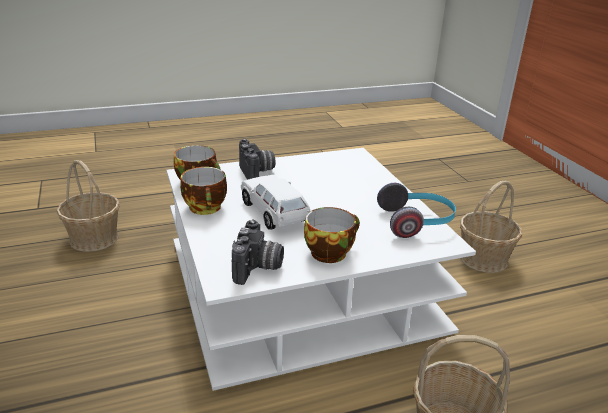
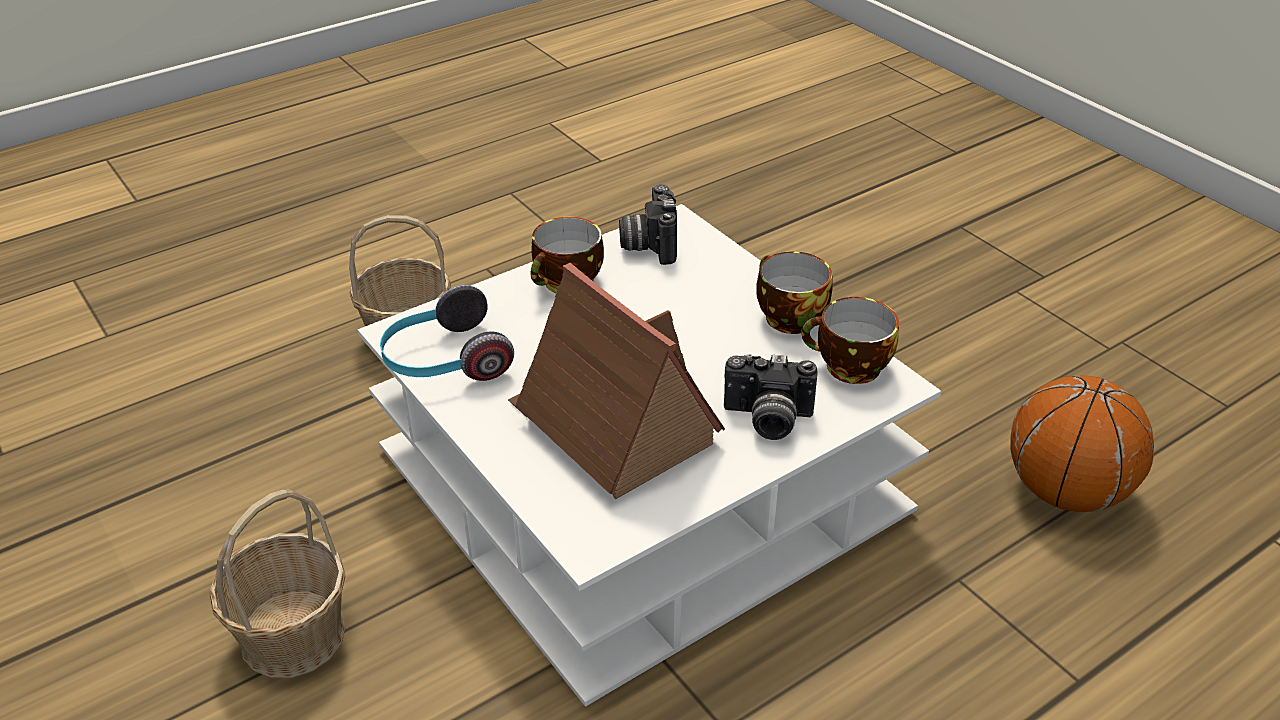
camera: 165 degrees right, 10 degrees up
(94, 238) = (1066, 492): basket -> basketball
(258, 173) = (767, 420): camera -> camera turned 45 degrees counterclockwise
(274, 213) = (678, 331): white toy car -> none
(332, 183) = (611, 425): none -> toy house

